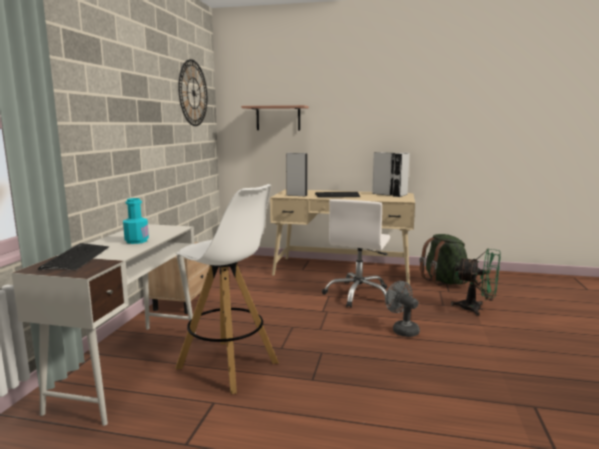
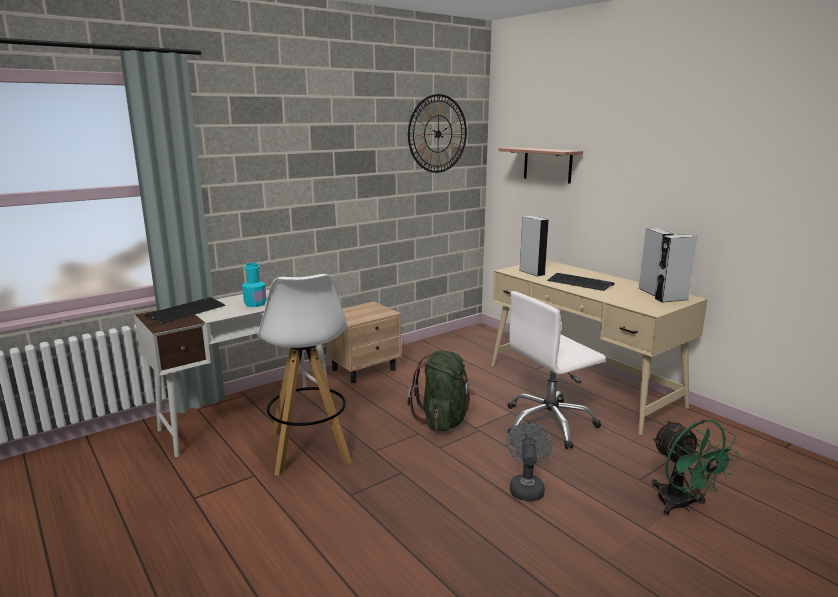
camera: 40 degrees right, 5 degrees up
(444, 281) = (705, 448): green backpack -> green backpack (443, 420)

